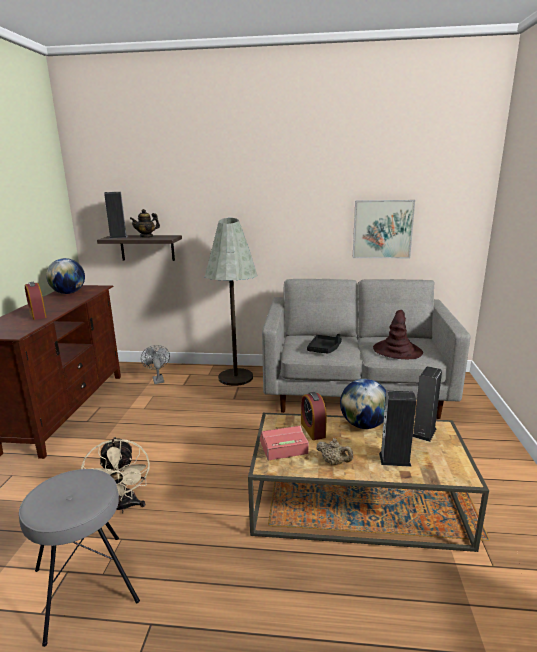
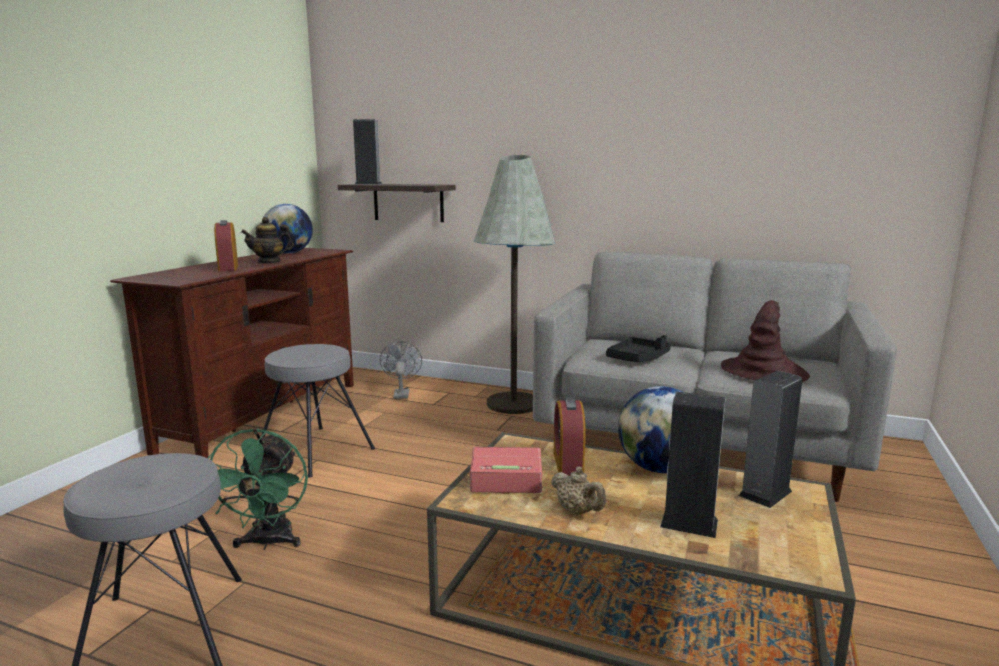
camera: 15 degrees right, 5 degrees down
(119, 433) = (315, 451): none -> grey stool
(122, 507) = (268, 542): beige fan -> green fan
(146, 236) = (405, 184): teapot -> teapot (269, 262)
(382, 229) = (766, 179): picture -> none

